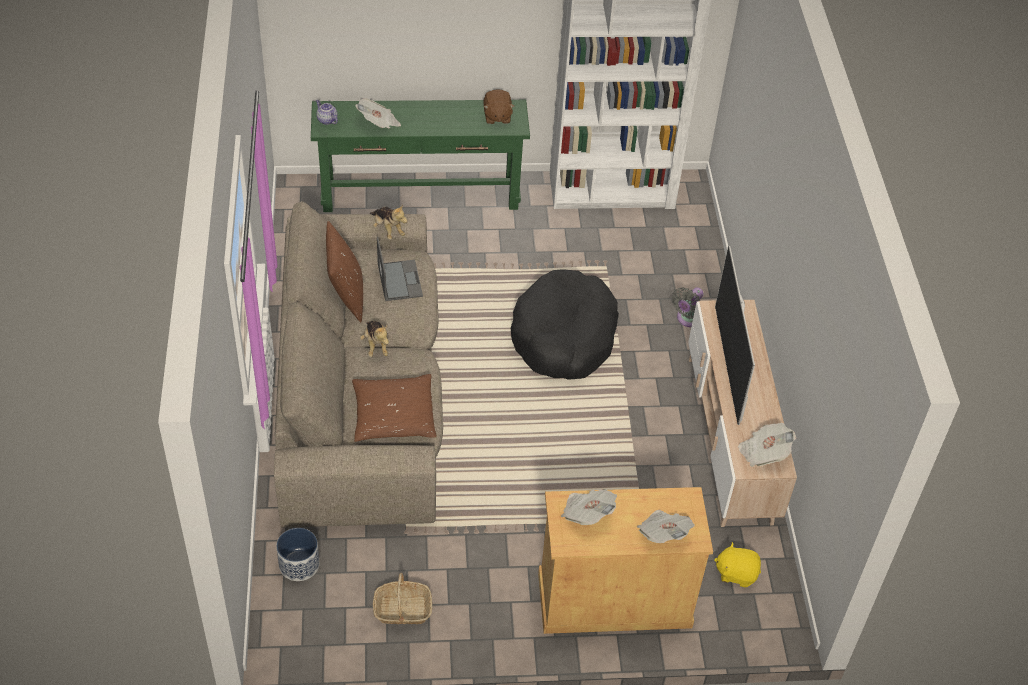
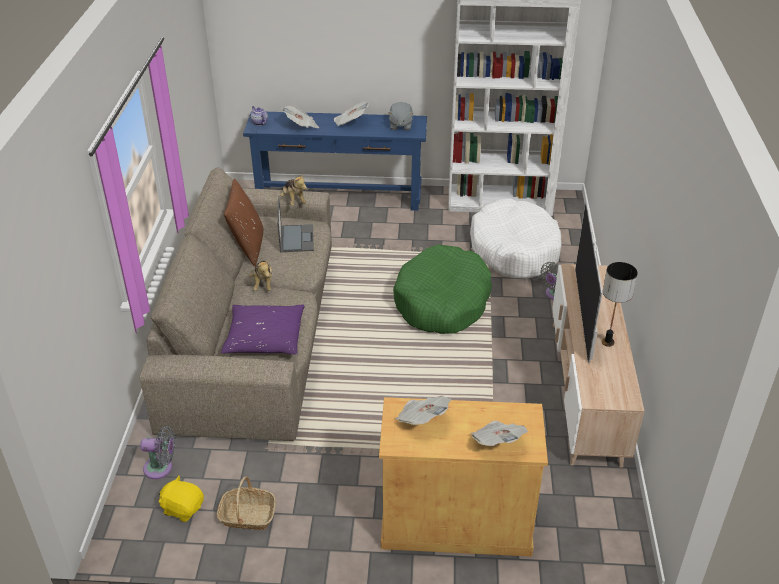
camera: 10 degrees right, 10 degrees down
(299, 564) = (161, 468): planter -> grey fan
(393, 416) = (264, 338): brown pillow -> purple pillow
(420, 194) = (339, 196): green console table -> blue console table
(497, 116) = (400, 125): brown plush toy -> grey plush toy
(564, 337) = (442, 302): black dog bed -> green dog bed
(636, 260) = (514, 250): none -> white dog bed
(736, 573) = (582, 508): yellow plush toy -> yellow plush toy (183, 508)
(756, 399) = (608, 342): none -> table lamp
(763, 453) = (612, 387): newspaper -> newspaper (350, 122)

